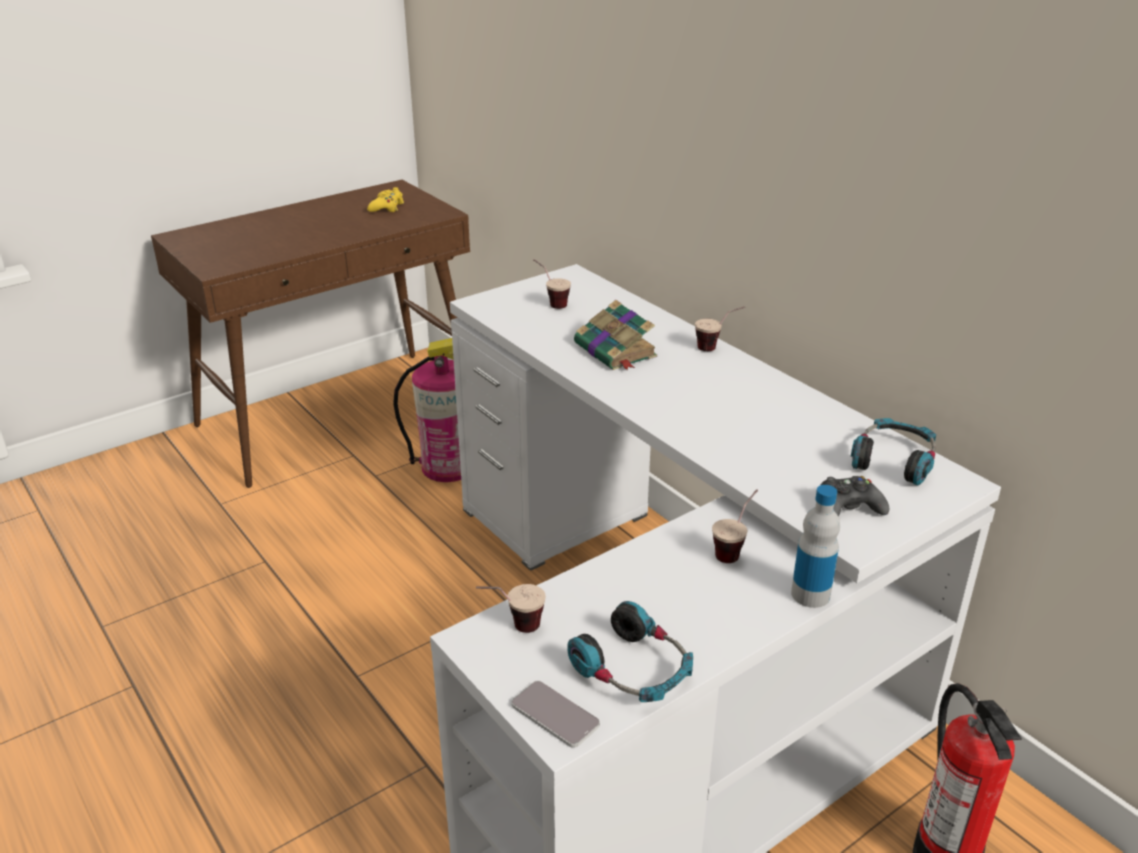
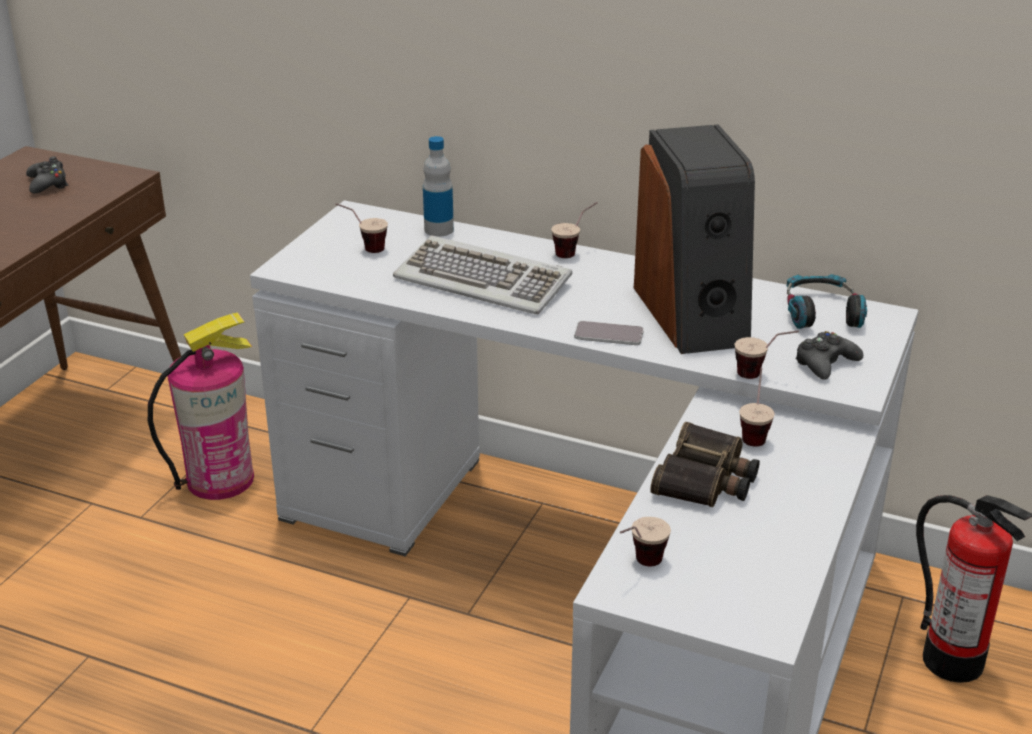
camera: 30 degrees left, 0 degrees up
(387, 207) = (48, 184): yellow game controller -> black game controller
(555, 715) = (749, 621): phone -> phone (608, 334)
(616, 351) = (484, 281): book -> keyboard
(633, 670) = (773, 560): headphones -> none
(648, 574) = (706, 479): none -> binoculars
(766, 427) = (693, 314): none -> speaker
(774, 499) = (762, 375): none -> cup
(810, 594) = (847, 448): bottle -> bottle (439, 230)

